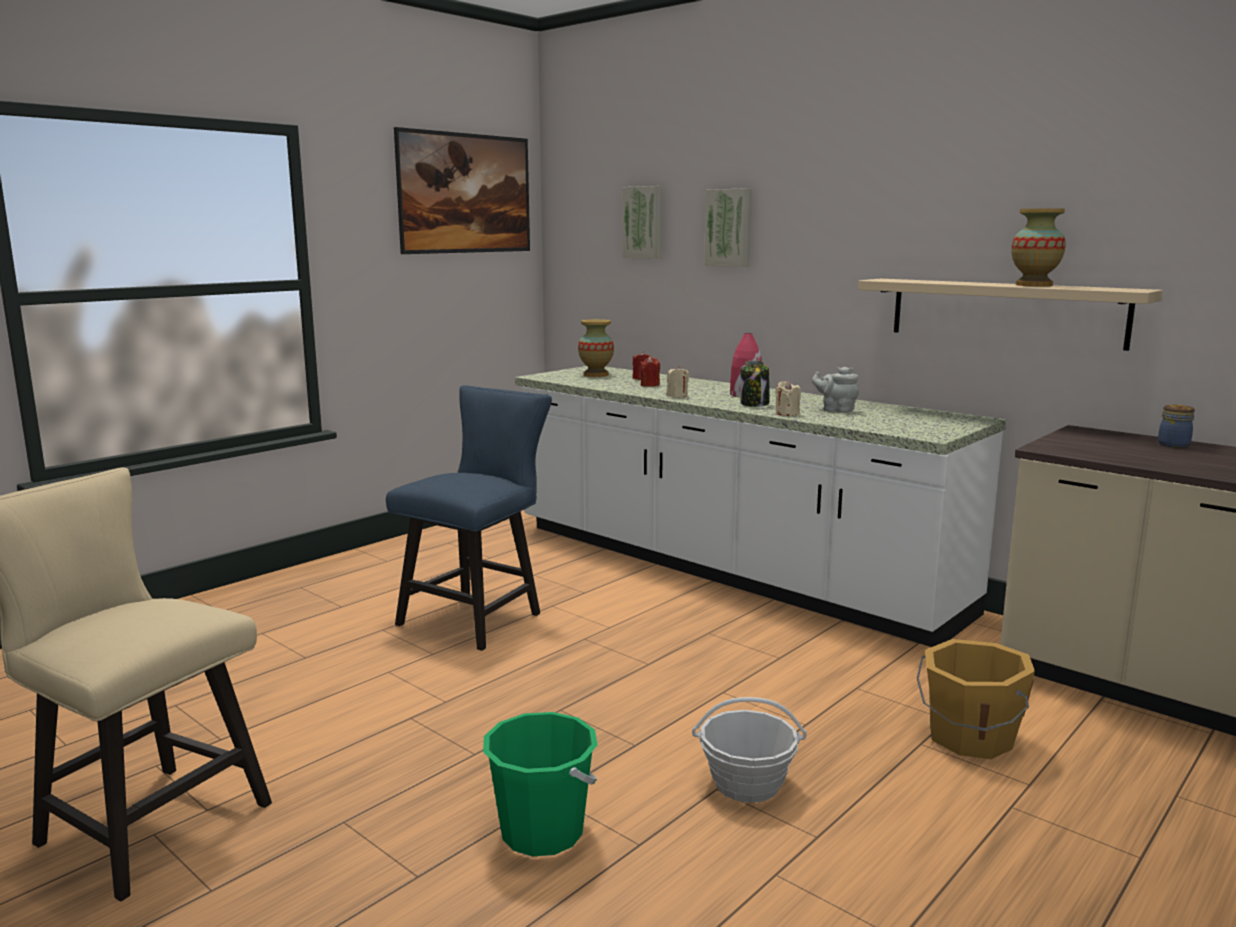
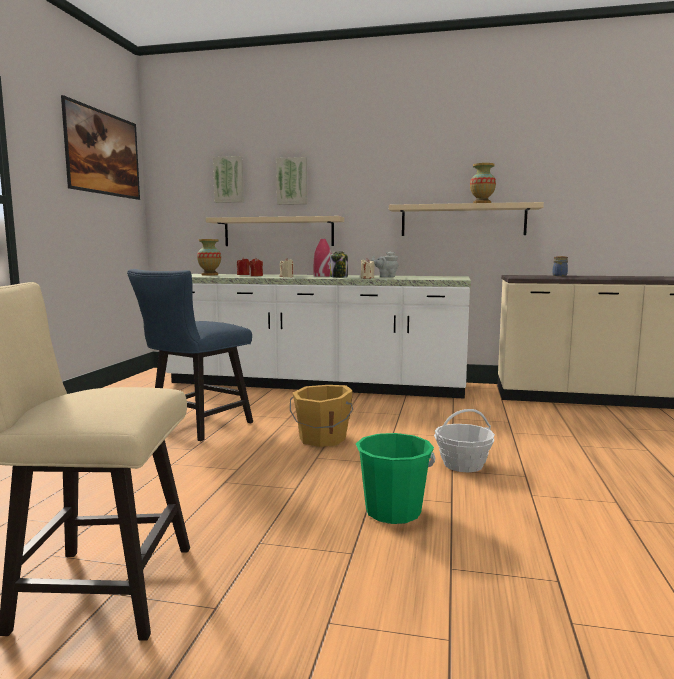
camera: 30 degrees left, 5 degrees down
(477, 616) = (195, 427): blue chair -> blue chair turned 150 degrees counterclockwise
(707, 310) = (278, 232): none -> beige shelf
(969, 738) = (527, 426): orange bucket -> orange bucket (322, 439)

